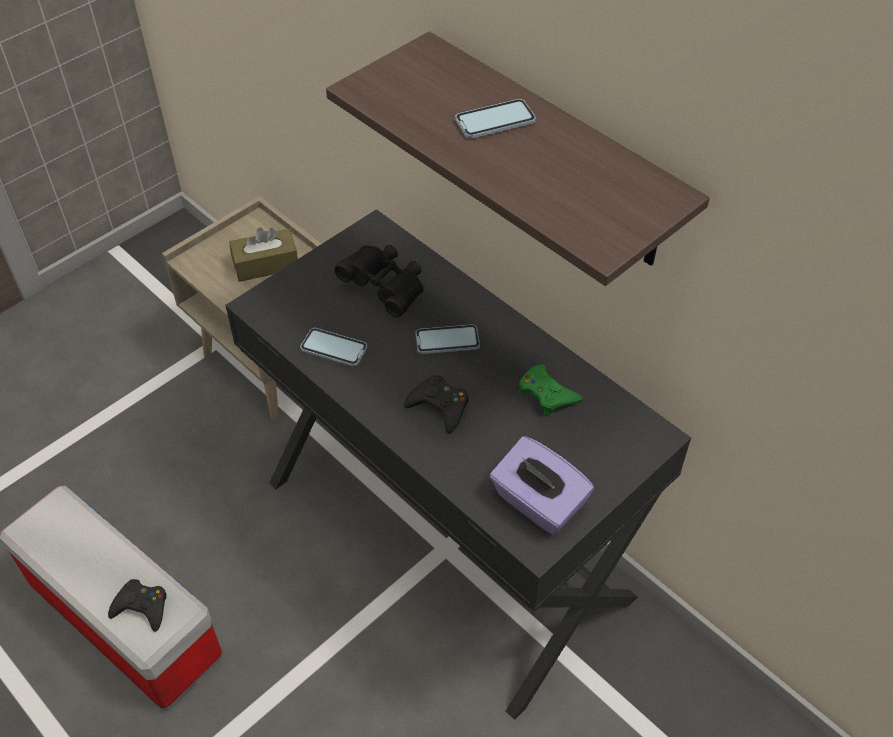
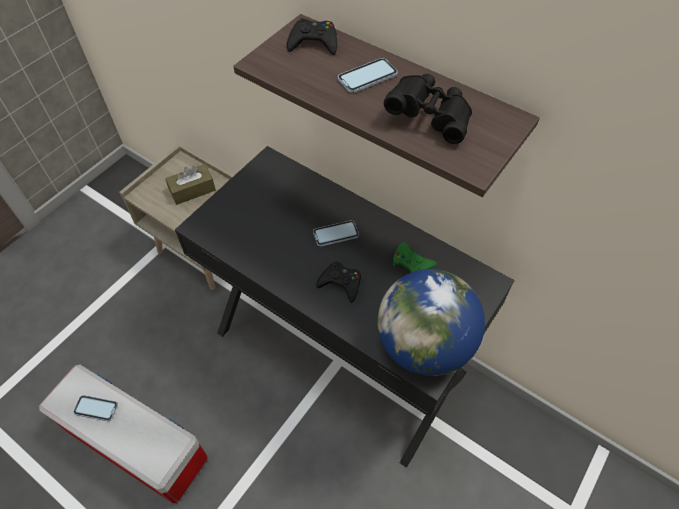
camera: 10 degrees left, 5 degrees up
(142, 607) = (149, 444): black game controller -> black game controller (314, 42)
(334, 348) = (258, 251): phone -> phone (96, 408)
(385, 288) = (285, 202): black binoculars -> black binoculars (430, 118)
(538, 503) = (424, 344): purple tissue box -> globe

